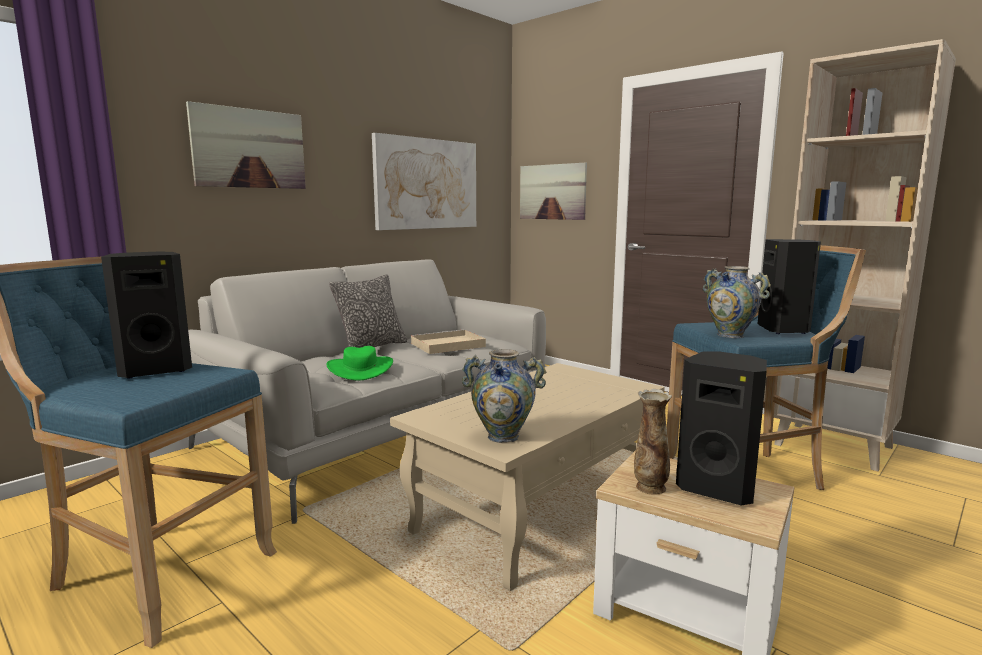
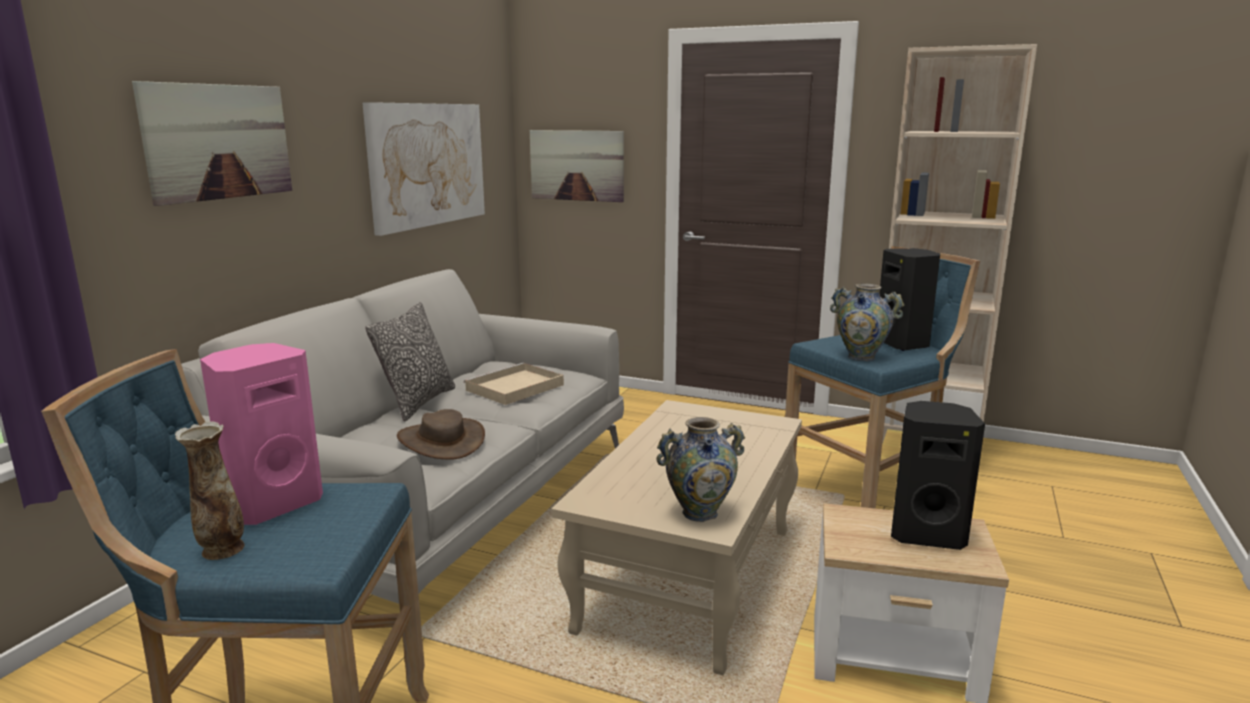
camera: 20 degrees left, 5 degrees up
(156, 370) = (271, 504): black speaker -> pink speaker
(360, 369) = (441, 441): green hat -> brown hat
(650, 488) = (870, 545): vase -> vase (221, 550)

